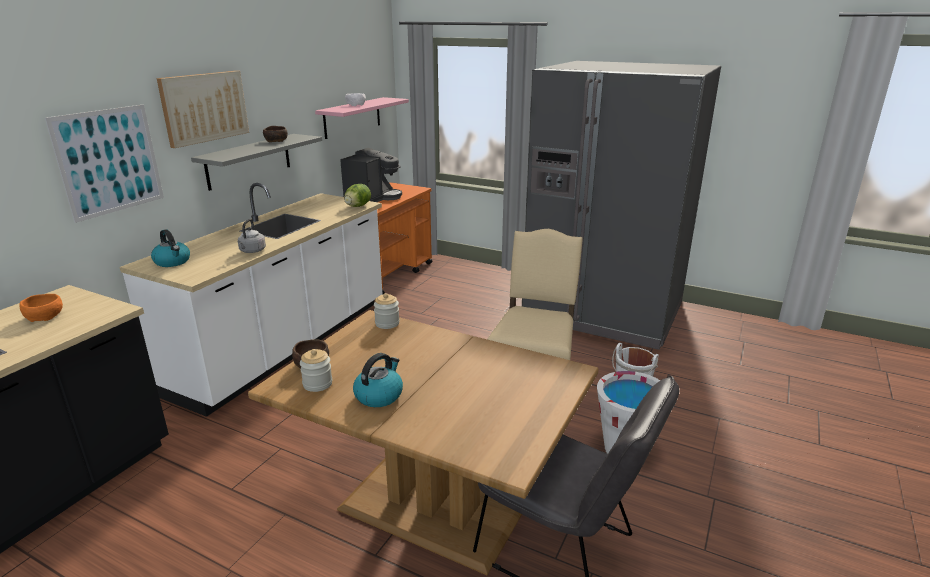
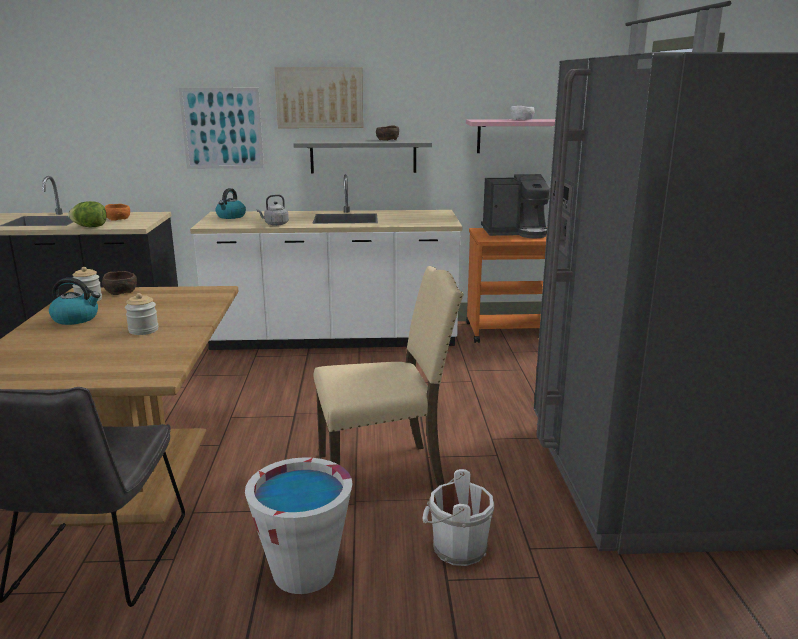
camera: 60 degrees right, 5 degrees down
(357, 206) = (435, 223): lettuce -> lettuce (90, 227)
(387, 323) = (212, 295): jar -> jar (143, 330)

